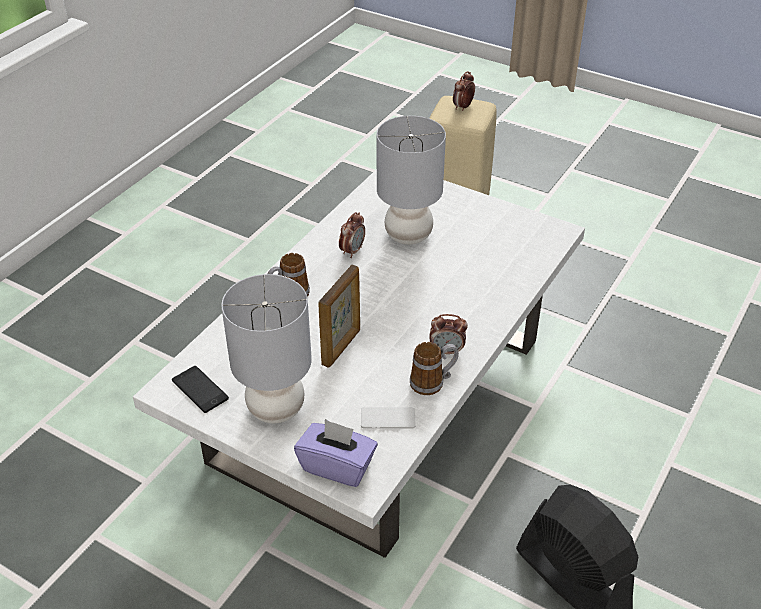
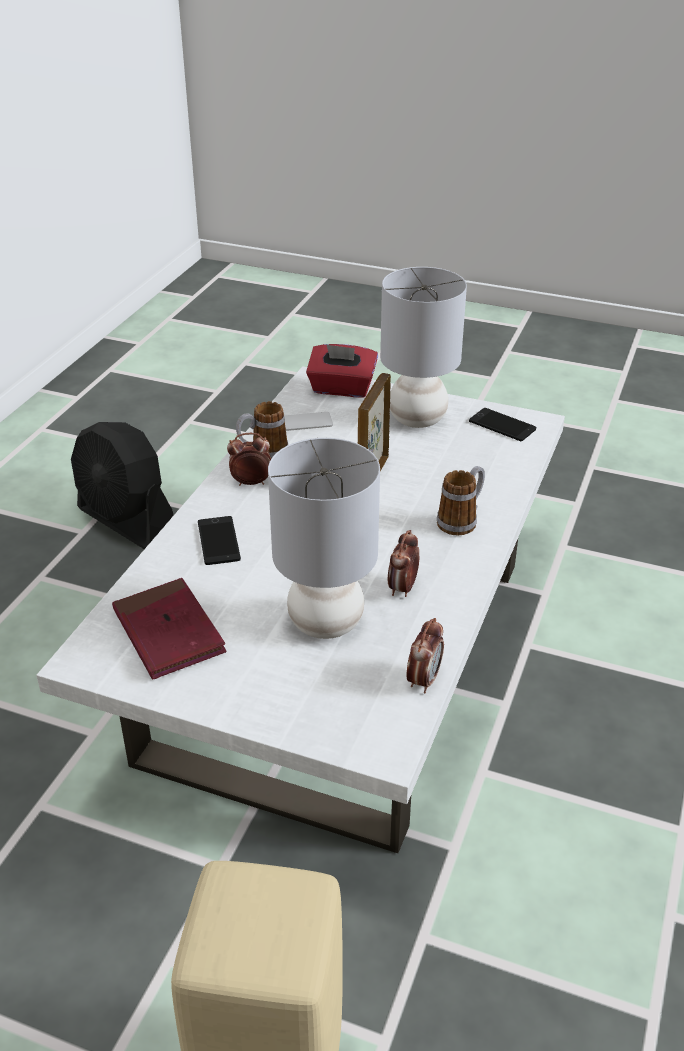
camera: 170 degrees right, 5 degrees down
(337, 466) = (342, 389): purple tissue box -> red tissue box
(463, 107) = (257, 929): alarm clock -> alarm clock (423, 680)
(475, 300) = (218, 541): none -> phone
(508, 240) = (168, 633): none -> red book

